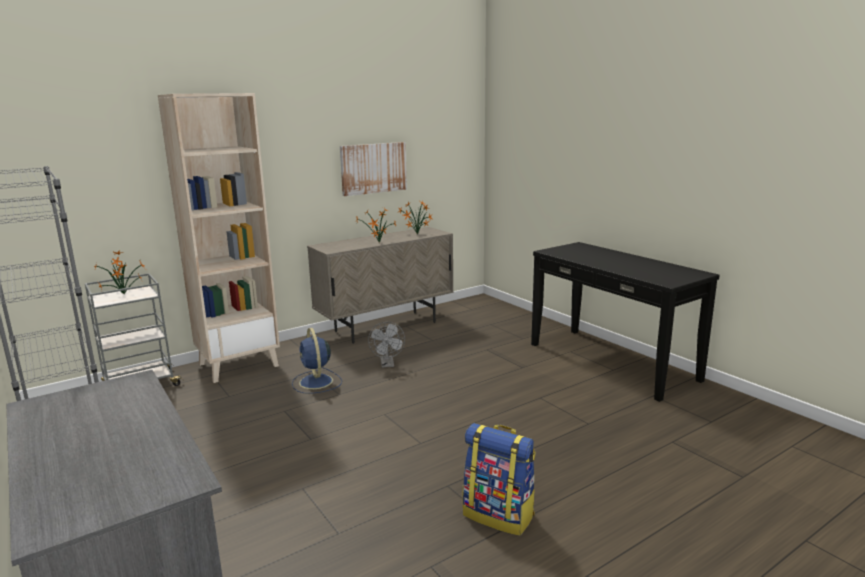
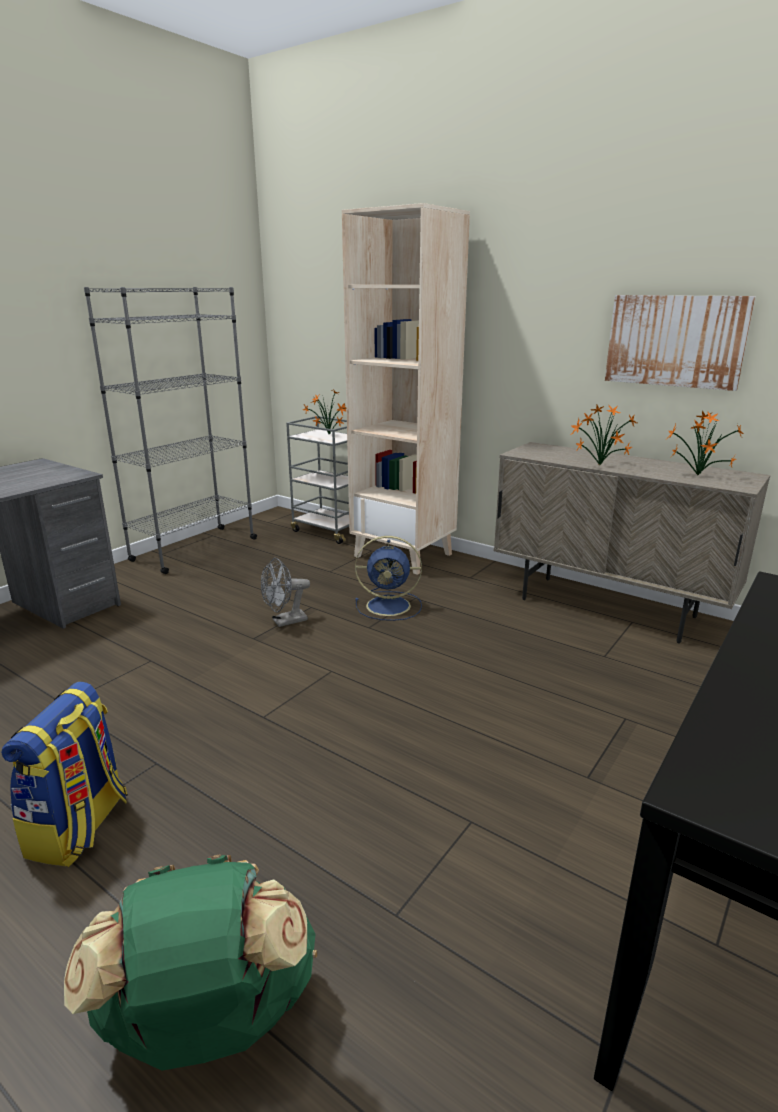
camera: 70 degrees right, 5 degrees up
(316, 382) = (390, 606): blue fan -> blue fan turned 135 degrees counterclockwise
(387, 364) = (479, 639): grey fan -> grey fan (285, 622)
(634, 472) = (210, 1021): none -> green backpack

